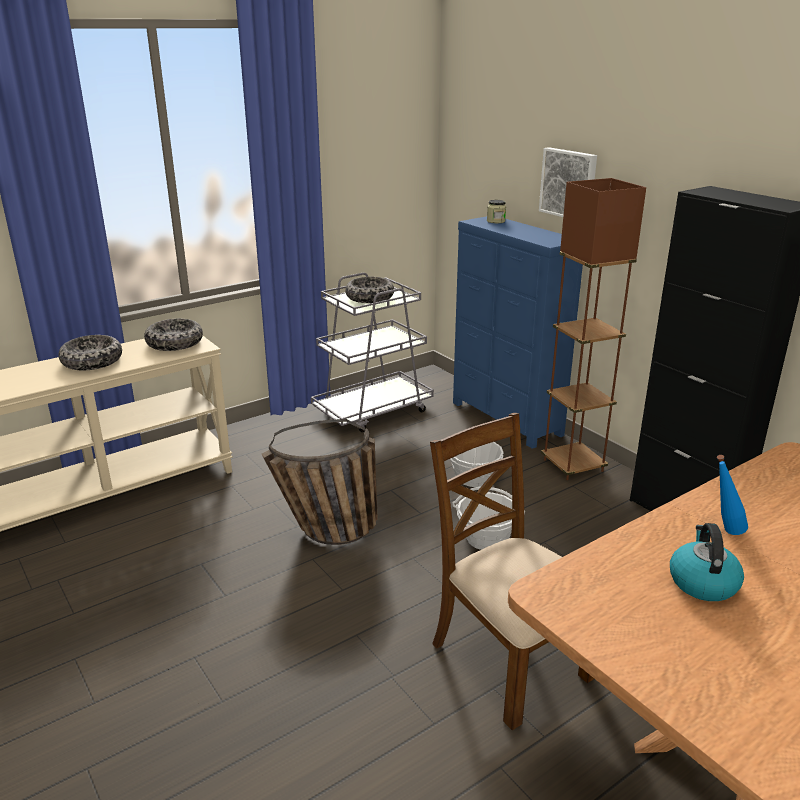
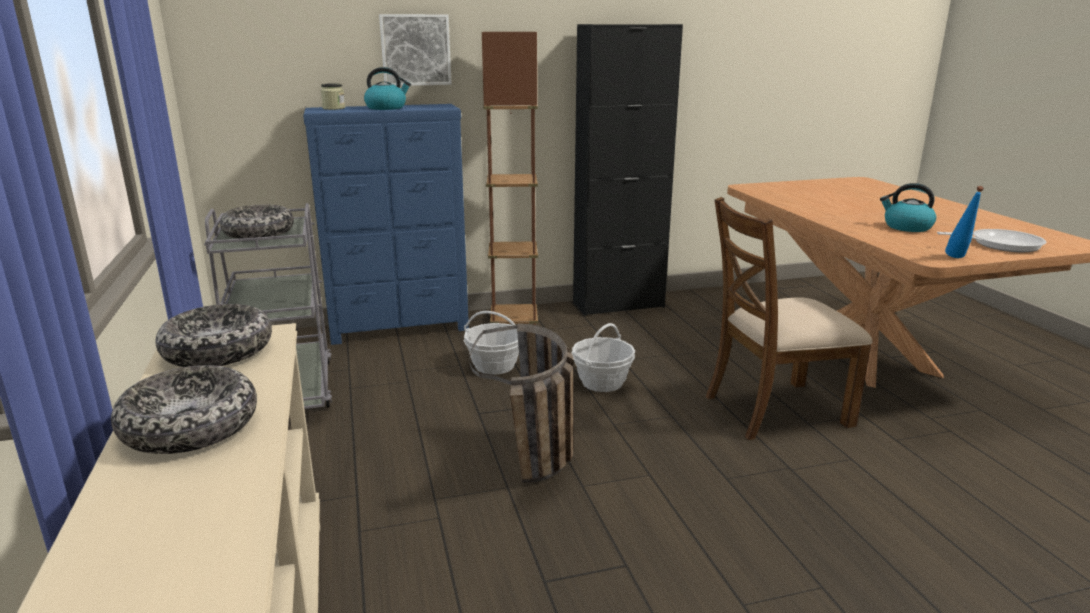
camera: 70 degrees left, 5 degrees down
(520, 231) = (386, 108): none -> kettle
(680, 665) = (999, 245): none -> frying pan
(723, 531) = (845, 214): blue bottle -> blue bottle (958, 258)

